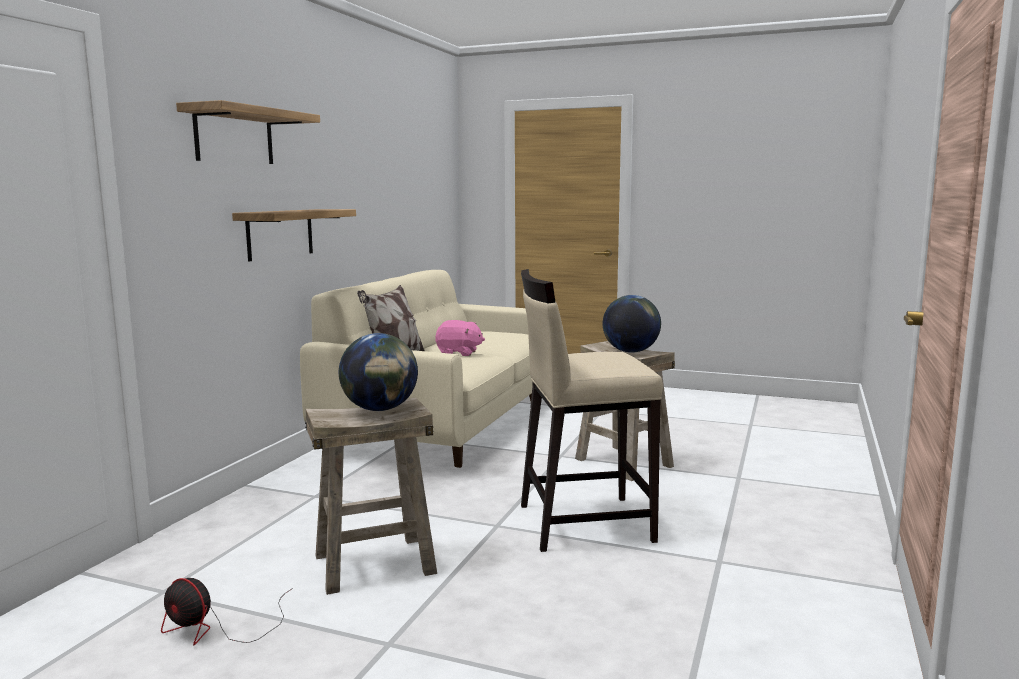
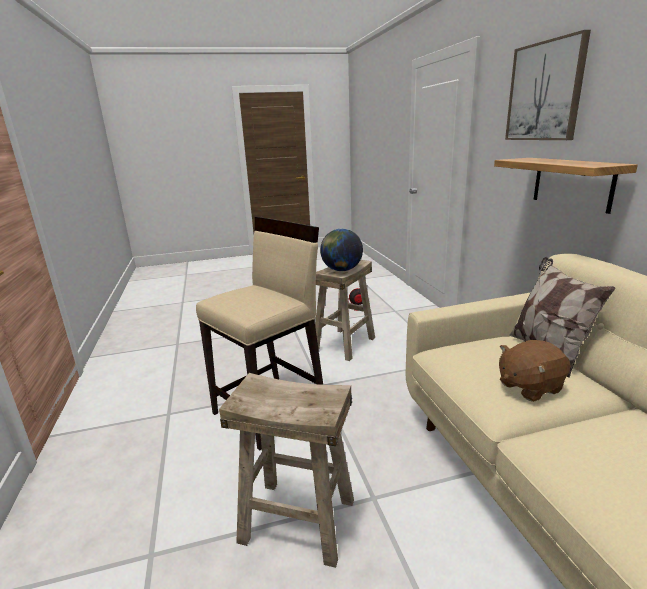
camera: 145 degrees right, 10 degrees up
(234, 136) = (545, 92): shelf -> picture
(459, 353) = (529, 386): pink plush toy -> brown plush toy
(630, 351) = (278, 394): globe -> none

